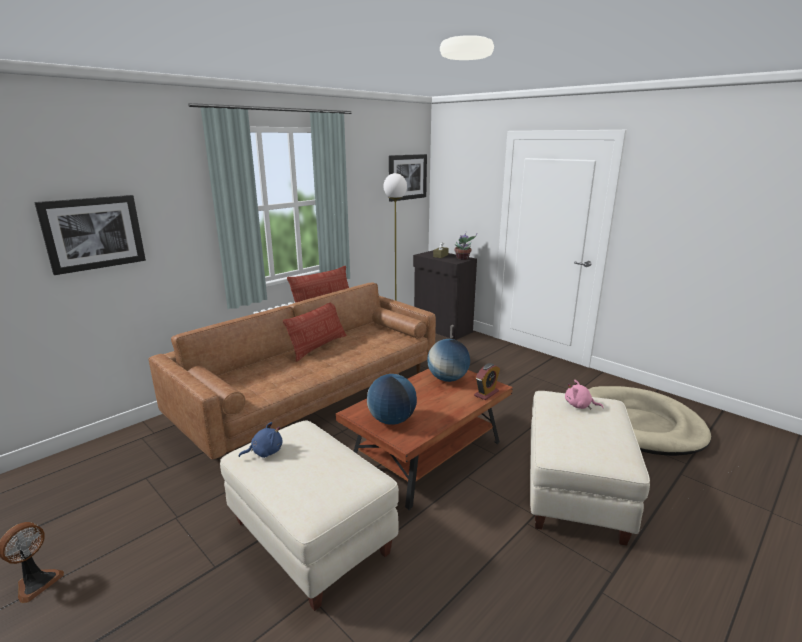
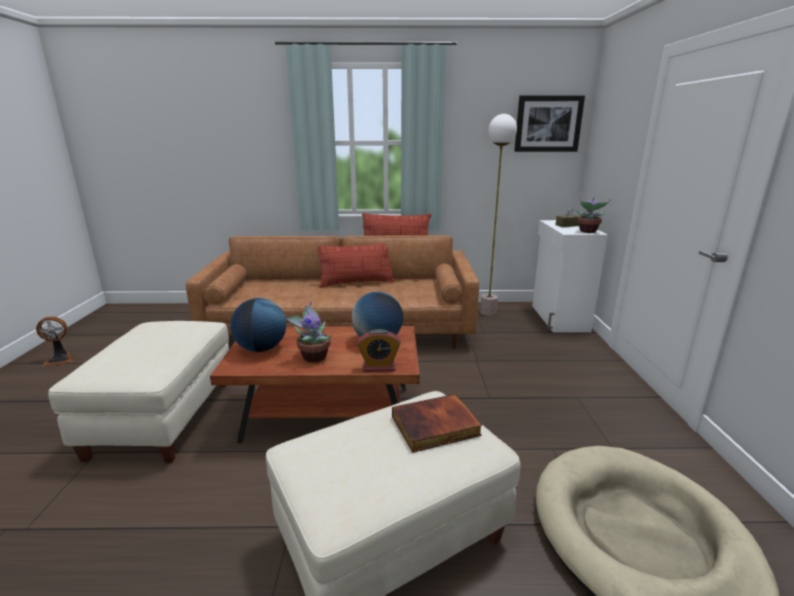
camera: 45 degrees right, 0 degrees up
(93, 233) = (205, 148): picture -> none
(265, 452) = (155, 328): blue plush toy -> none
(437, 407) = (313, 356): none -> potted plant
(442, 329) = (558, 318): black cabinet -> white cabinet
(579, 406) = (435, 427): pink plush toy -> book

